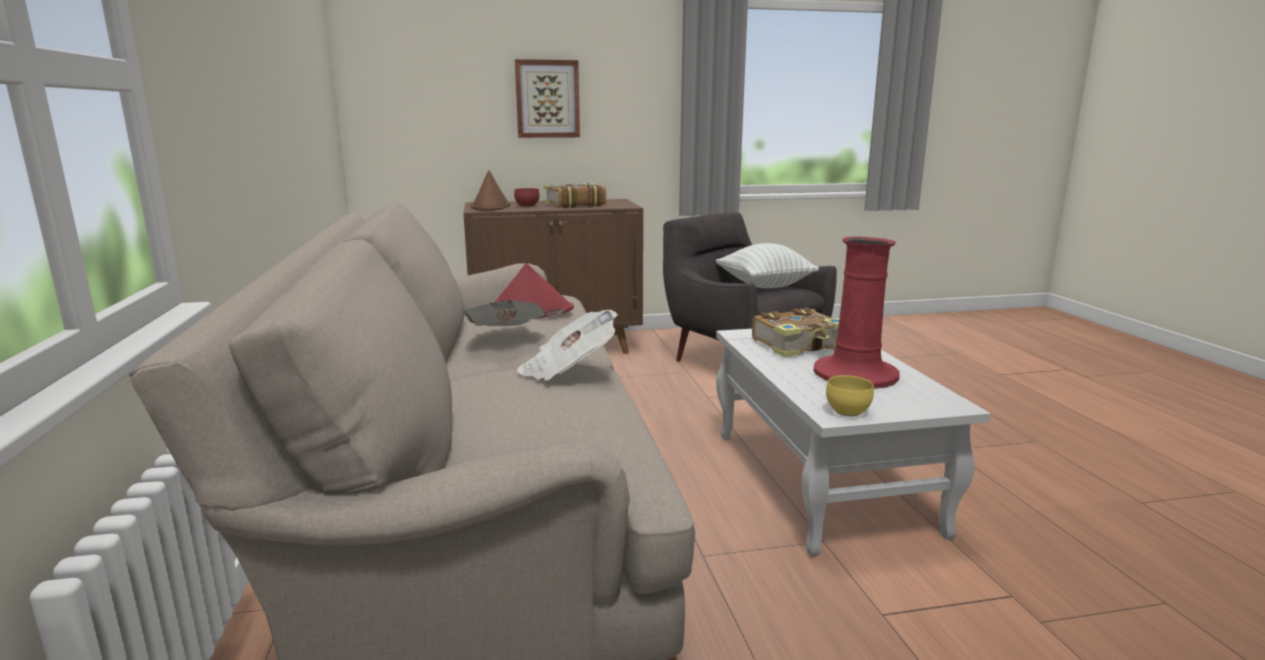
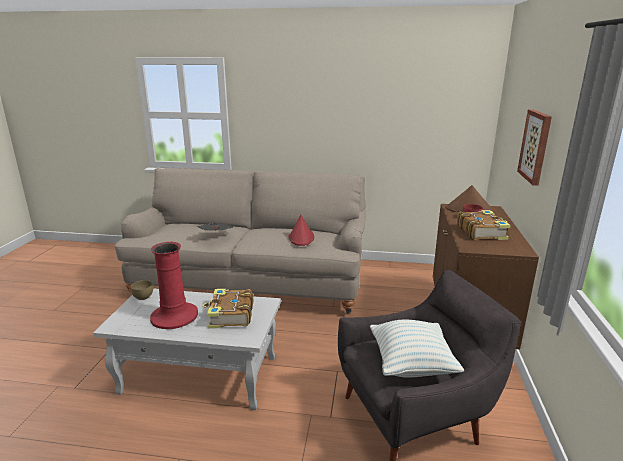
camera: 110 degrees right, 5 degrees up
(506, 337) = (266, 230): newspaper -> none
(848, 411) = (143, 297): yellow bowl -> brown bowl

